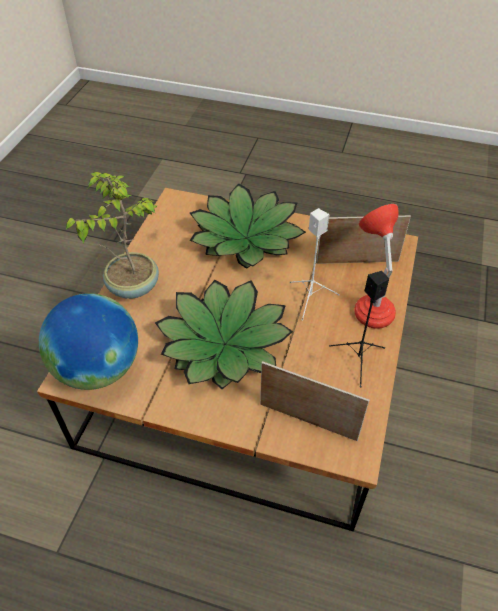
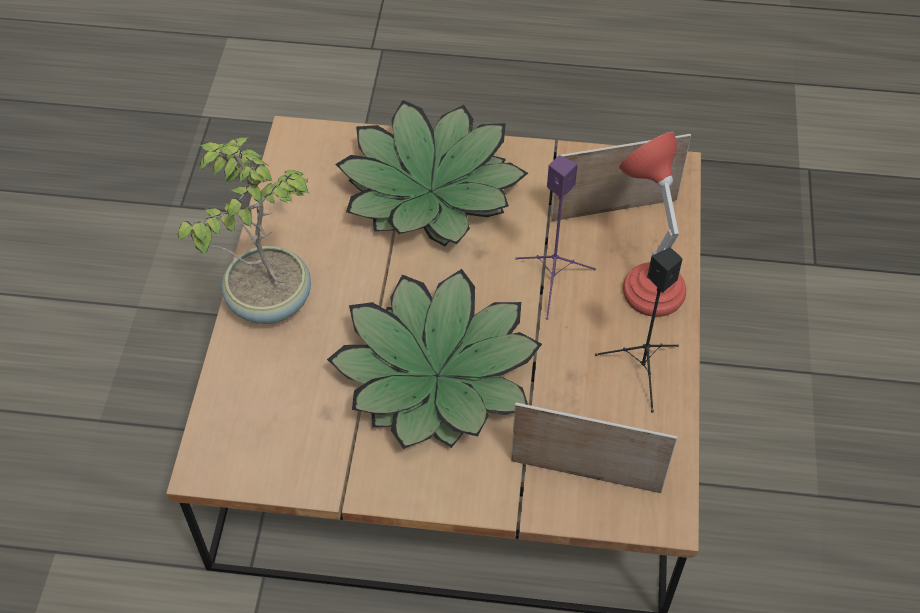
camera: 10 degrees left, 5 degrees up
(98, 369) = (251, 444): globe -> none
(311, 298) = (553, 281): white speaker -> purple speaker

